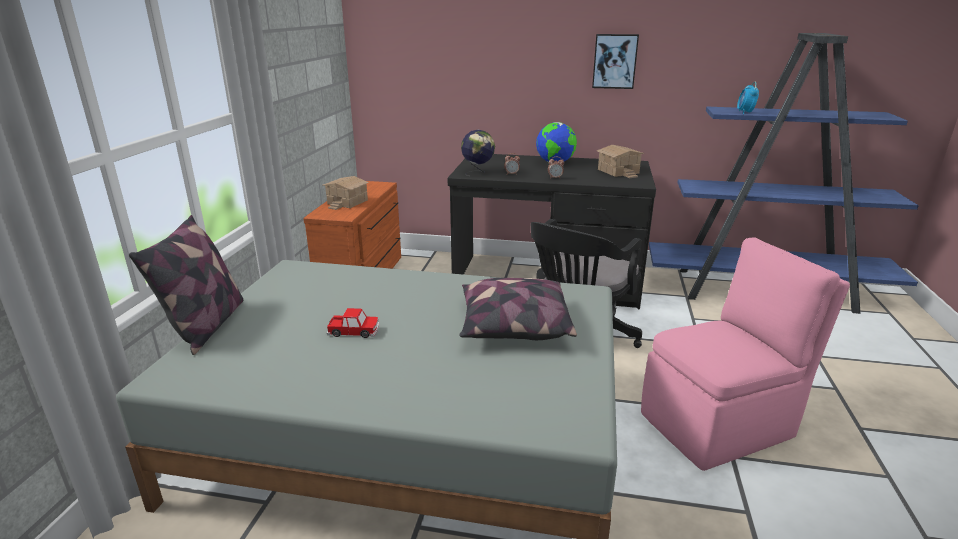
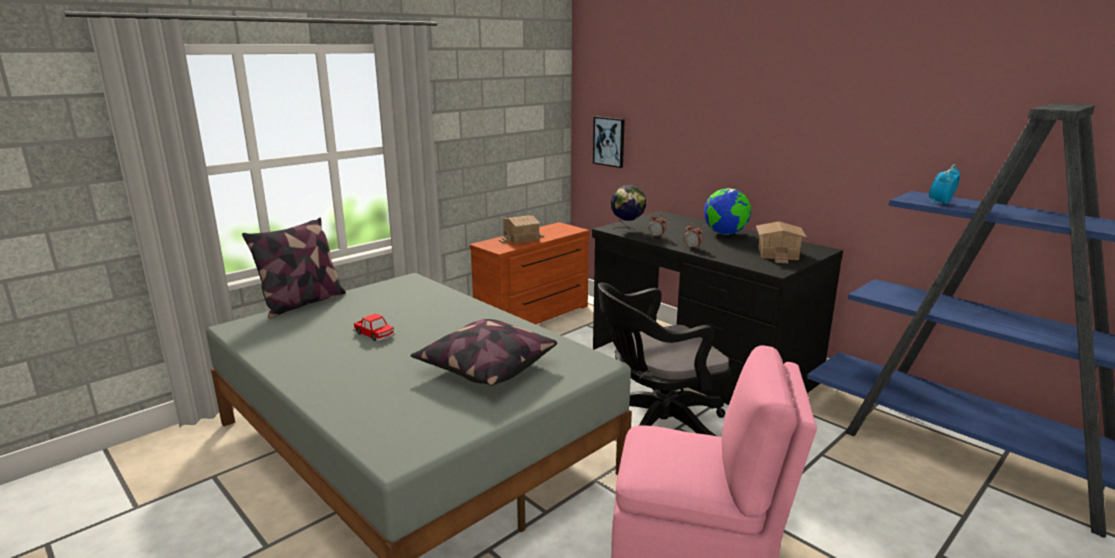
camera: 35 degrees right, 5 degrees down
(614, 61) = (812, 126): picture -> picture (609, 141)

